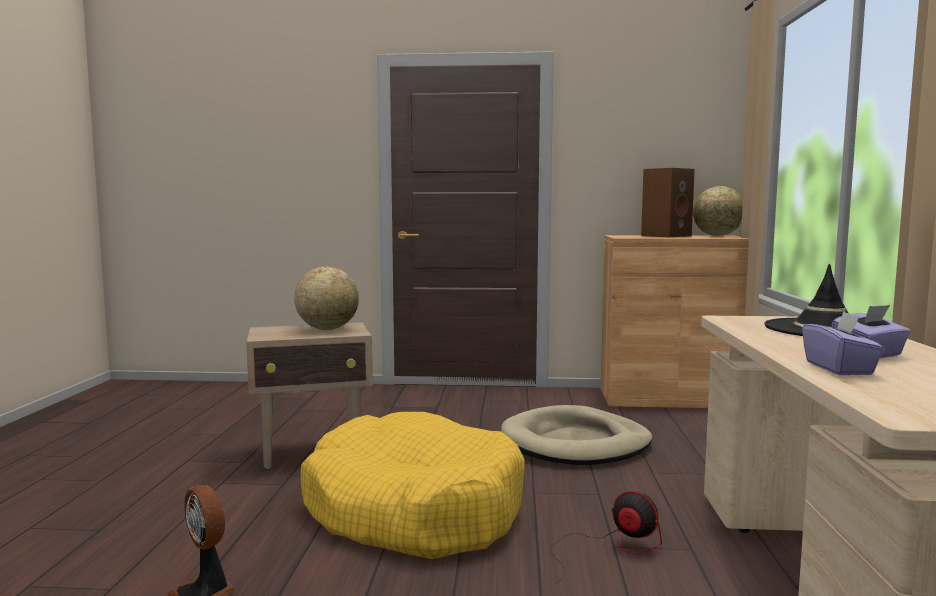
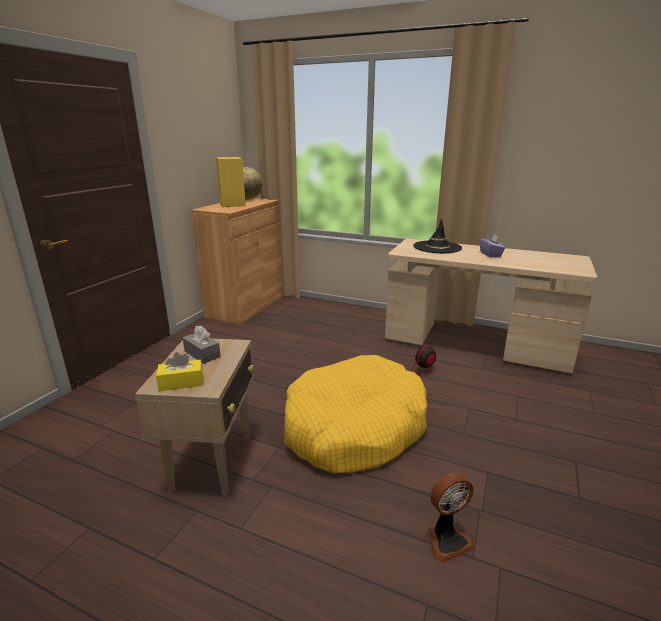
camera: 70 degrees left, 15 degrees up
(270, 331) = (181, 382): none -> yellow tissue box
(327, 329) = (202, 354): globe -> grey tissue box
(576, 443) = (290, 350): beige dog bed -> none
(666, 236) = (232, 204): brown speaker -> yellow speaker
(839, 369) = (514, 263): purple tissue box -> none

